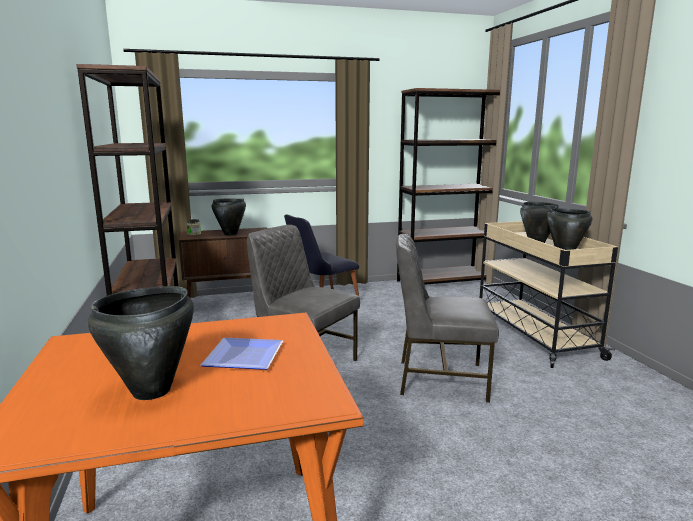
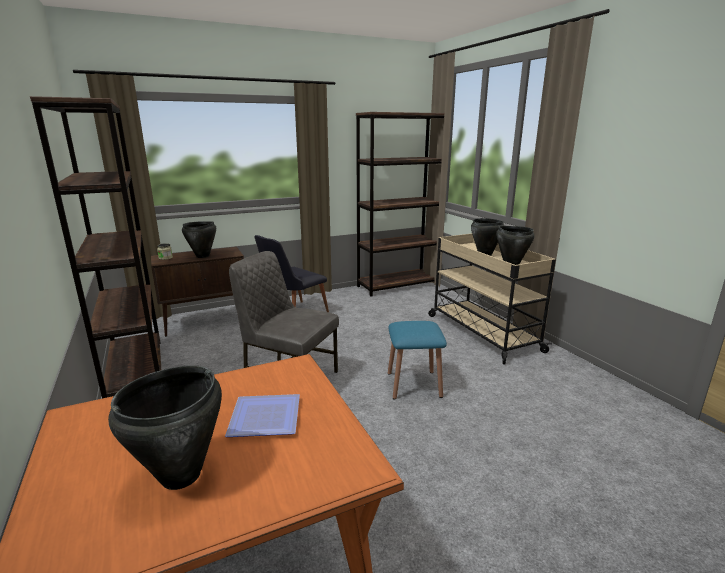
camera: 10 degrees left, 5 degrees up
(439, 379) = (414, 384): grey chair -> blue stool

